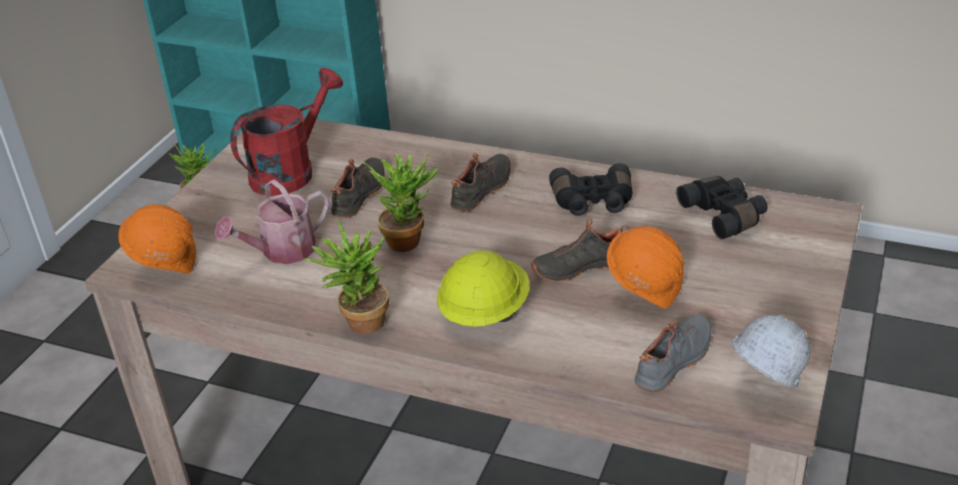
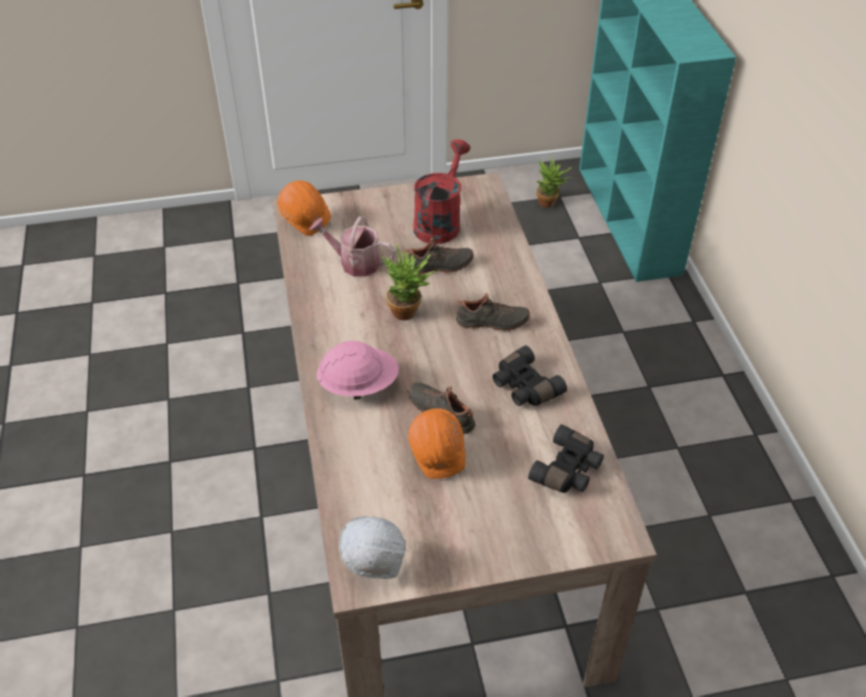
camera: 55 degrees right, 10 degrees up
(291, 171) = (440, 221): red watering can -> red watering can turned 75 degrees counterclockwise
(358, 323) = (310, 332): potted plant -> none
(484, 313) = (359, 385): yellow hard hat -> pink hard hat
(675, 362) = (373, 505): grey shoe -> none

